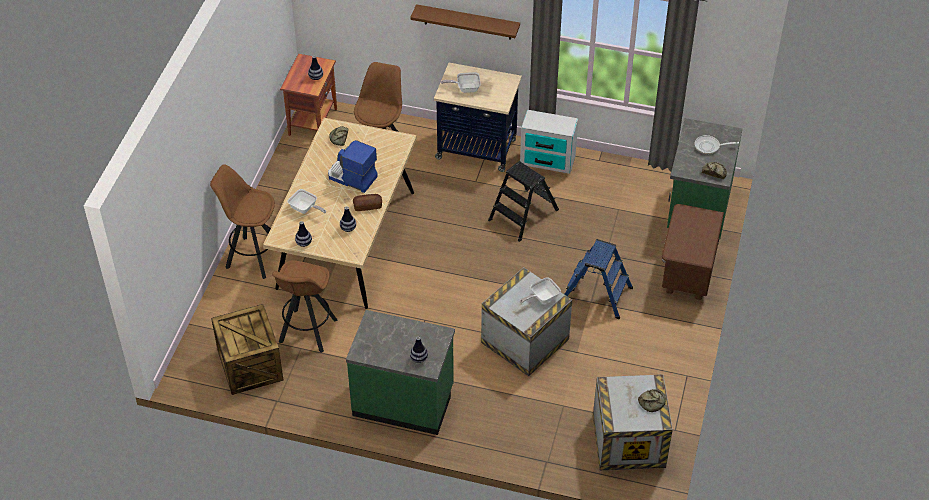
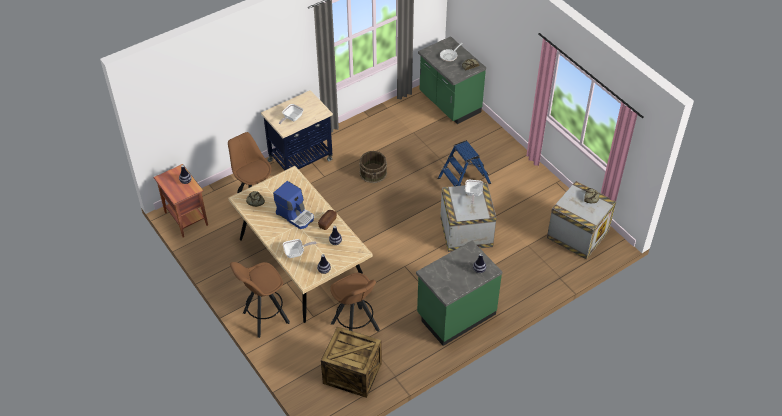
camera: 50 degrees left, 0 degrees up
(352, 178) = (295, 215): coffee machine -> coffee machine turned 120 degrees counterclockwise
(467, 22) = (268, 74): brown shelf -> none
(523, 215) = (373, 172): black step ladder -> brown bucket
(547, 164) = (347, 138): white nightstand -> none
(685, 274) = (488, 137): brown nightstand -> none

